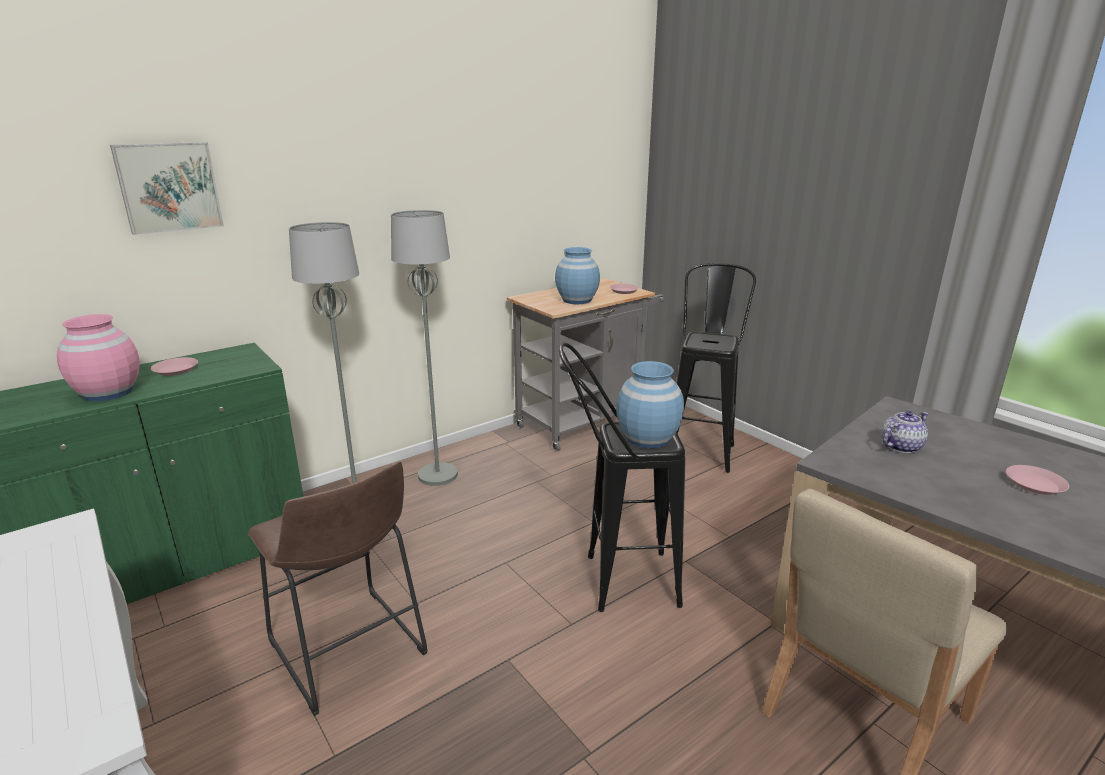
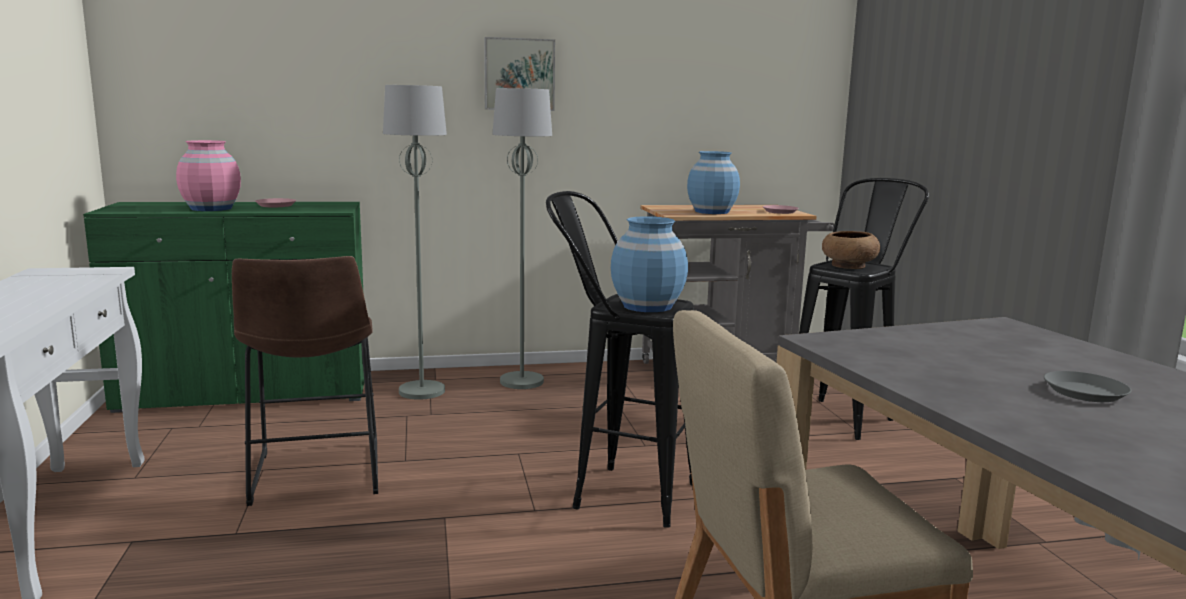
camera: 25 degrees right, 10 degrees down
(169, 187) = (307, 48): picture -> picture (519, 74)
(708, 342) = (848, 266): none -> brown bowl
(900, 446) = (941, 345): teapot -> none
(1035, 484) = (1084, 392): pink plate -> grey plate

